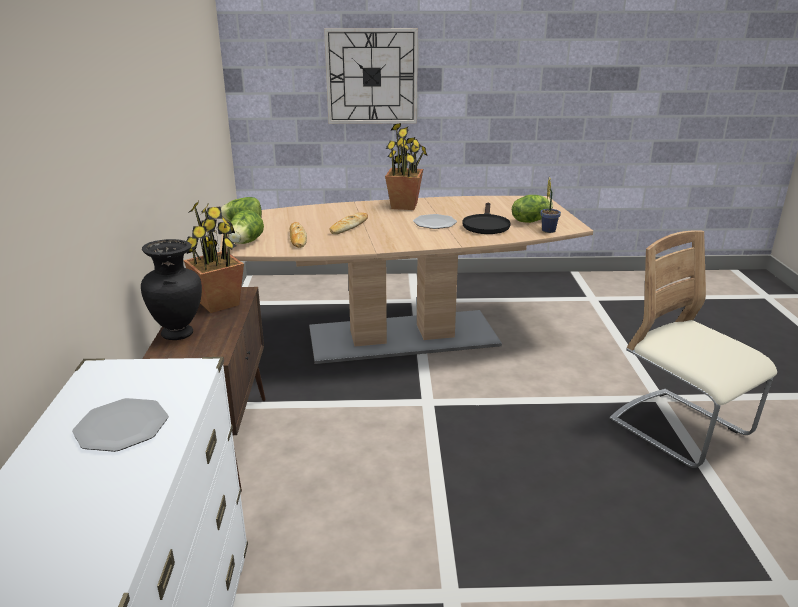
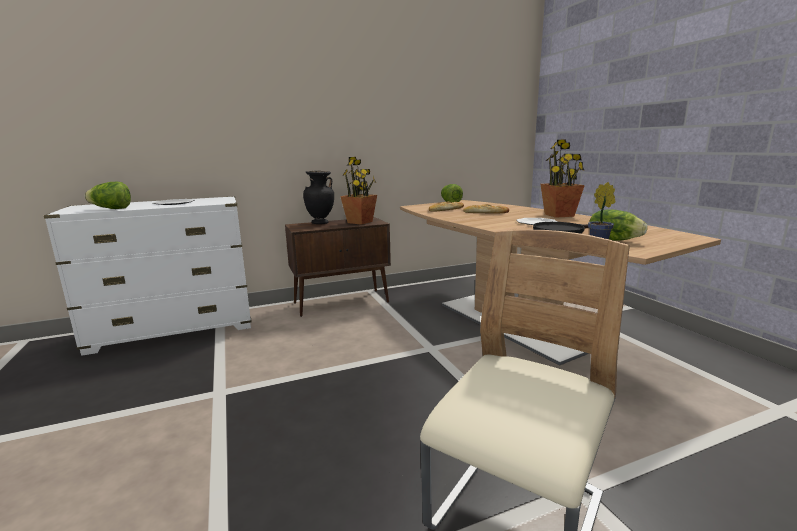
camera: 70 degrees right, 10 degrees down
(245, 243) = (423, 206): lettuce -> lettuce (111, 209)
(371, 76) = (622, 114): wall clock -> none

